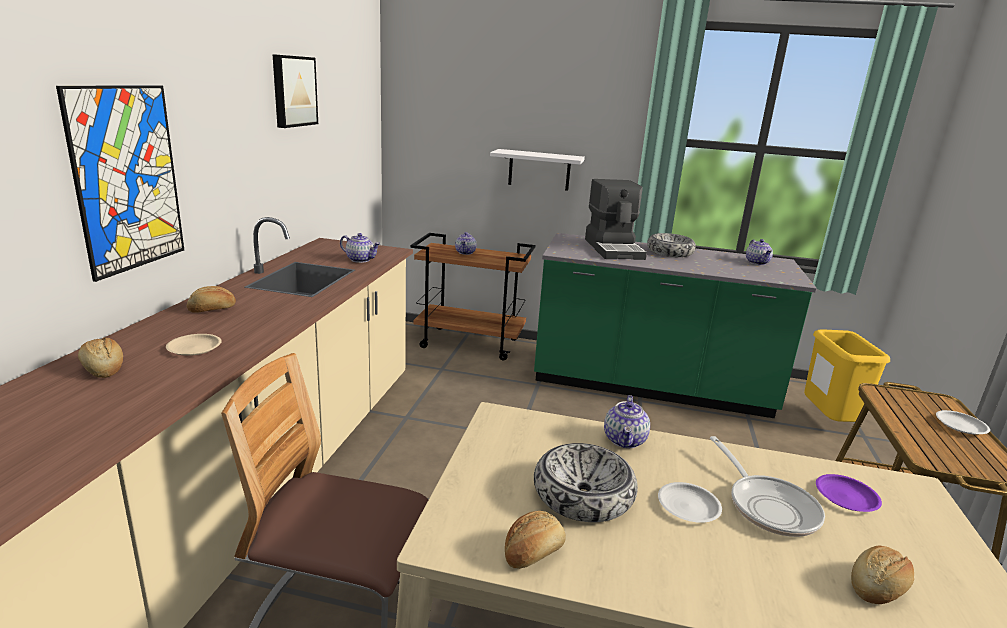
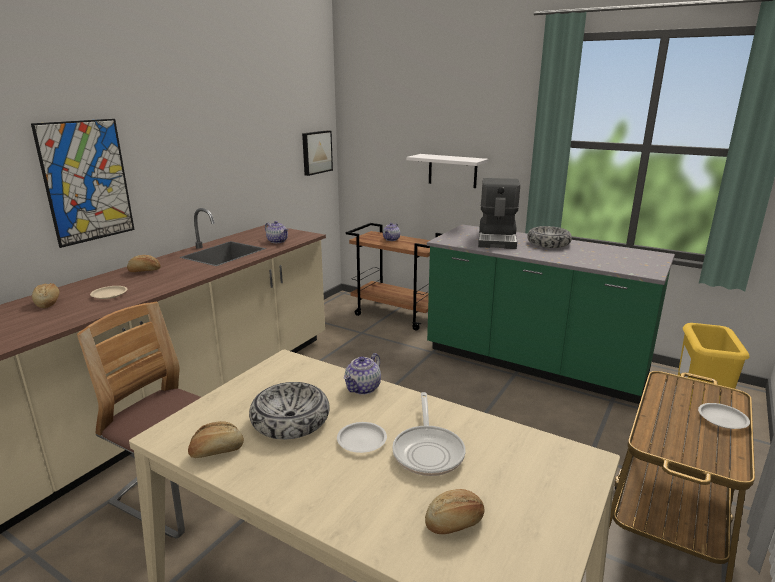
camera: 20 degrees right, 0 degrees up
(293, 91) = (238, 115): picture -> picture (316, 152)
(757, 262) = (629, 255): teapot -> none
(847, 497) = (508, 455): purple plate -> none

